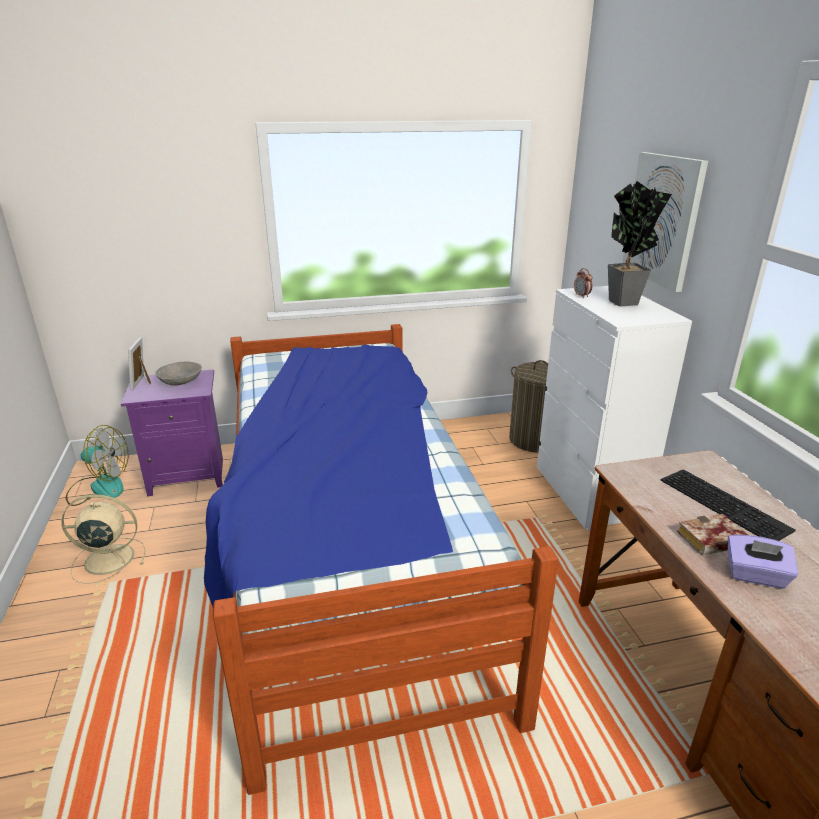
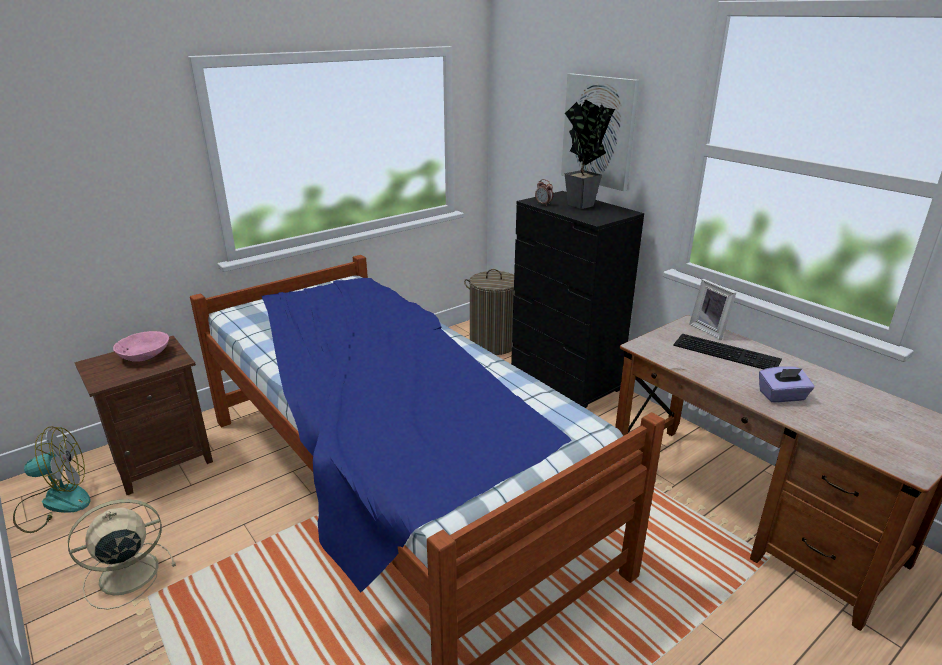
camera: 25 degrees left, 0 degrees up
(144, 382) = (98, 365): picture frame -> picture frame (710, 330)
(181, 381) = (145, 355): grey bowl -> pink bowl
(187, 475) = (162, 461): purple nightstand -> brown nightstand
(589, 494) = (565, 379): white dresser -> black dresser
(710, 541) = (738, 380): book -> none

